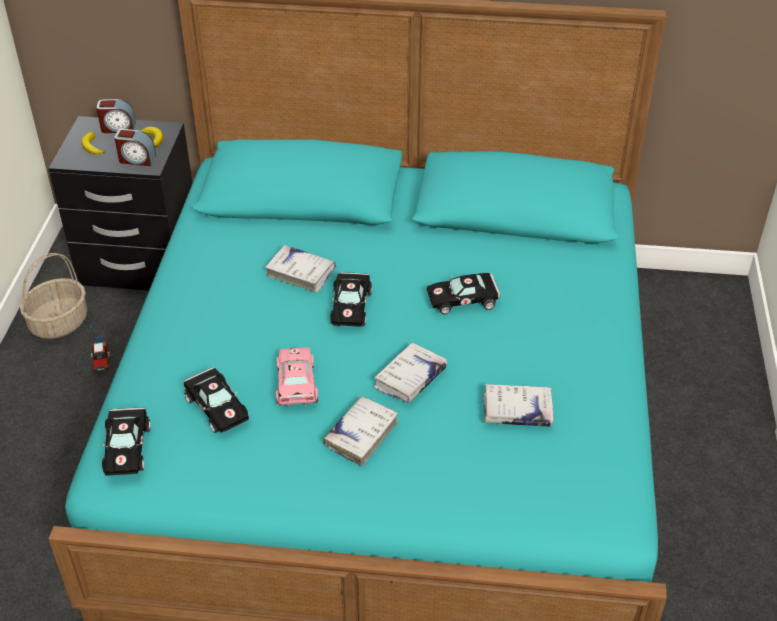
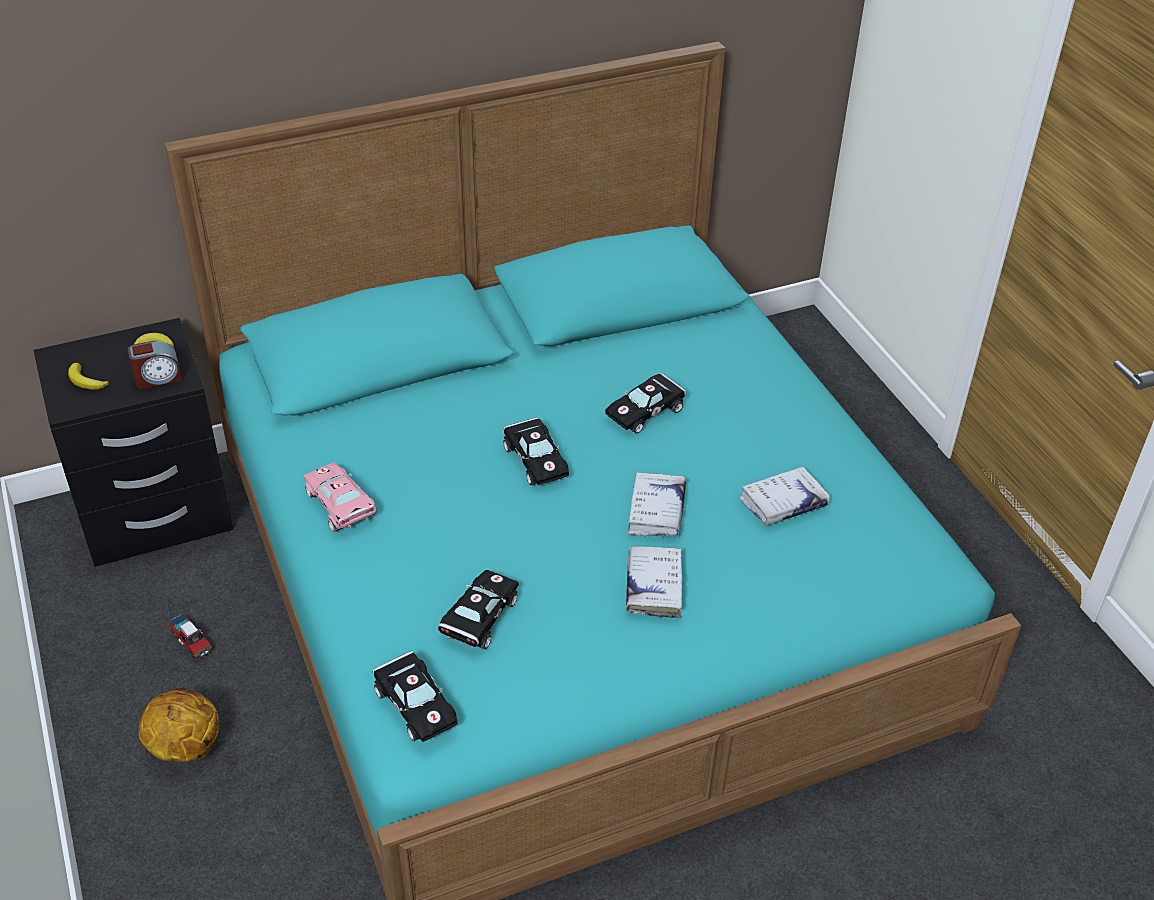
camera: 30 degrees left, 0 degrees up
(46, 428) = (184, 747): none -> basketball
(59, 322) = (103, 620): basket -> none
(118, 128) = (100, 348): alarm clock -> none
(216, 406) = (478, 620): black toy car -> black toy car turned 90 degrees counterclockwise
(296, 386) = (547, 564): pink toy car -> pink toy car (341, 506)
(301, 273) = (453, 444): white book -> none

